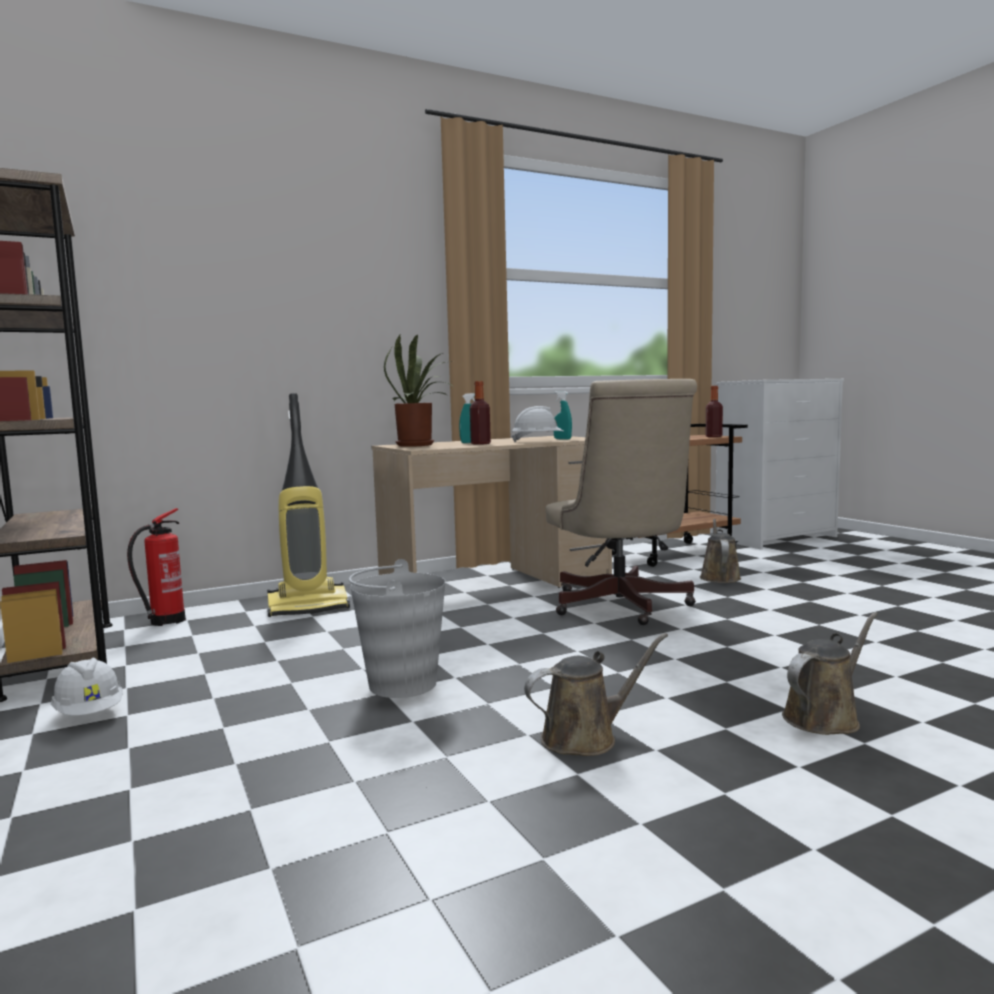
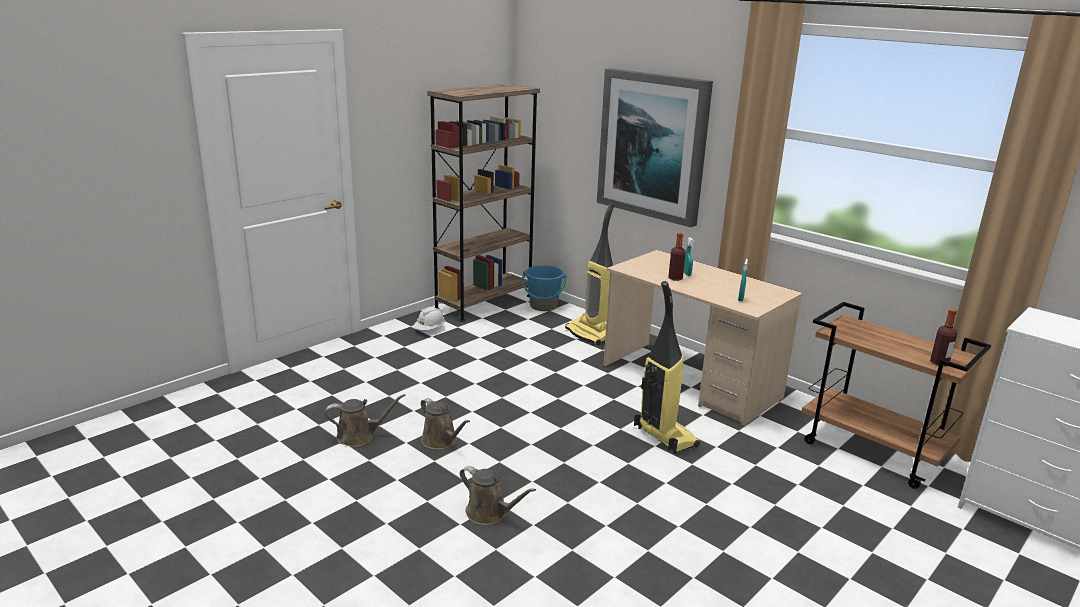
camera: 70 degrees right, 15 degrees up
(164, 622) = (543, 306): fire extinguisher -> blue bucket
(313, 310) = (653, 145): none -> picture
(402, 684) = (486, 385): grey bucket -> none
(419, 445) = (657, 262): potted plant -> none
(538, 441) = (705, 293): white hard hat -> none
(621, 607) = (664, 436): beige office chair -> vacuum cleaner
(719, 577) = (797, 479): brown watering can -> brown watering can (359, 436)

